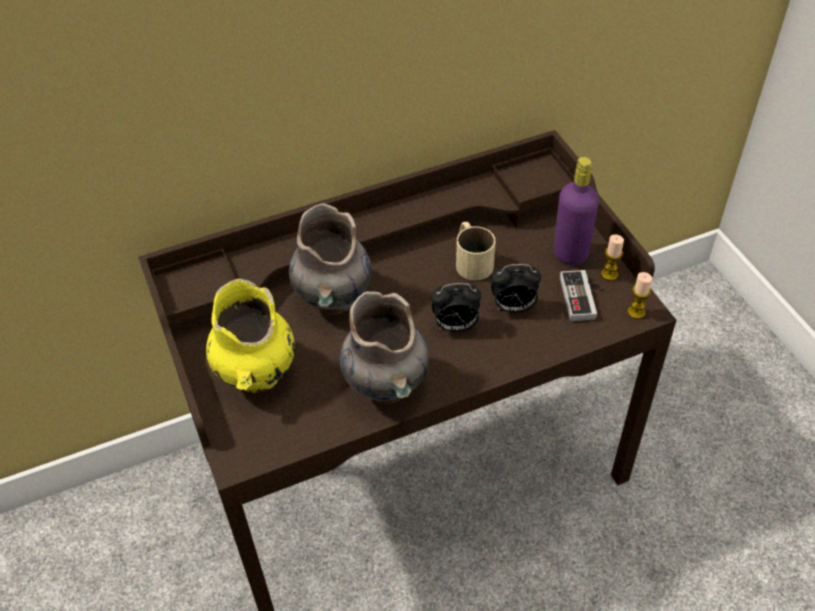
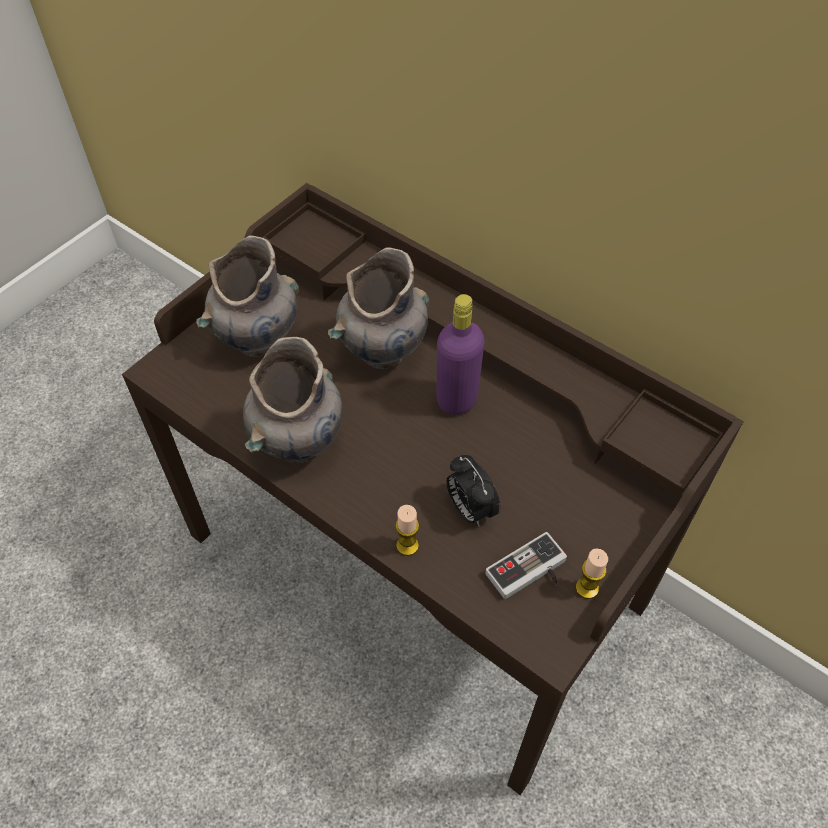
camera: 60 degrees right, 5 degrees up
(257, 376) = (256, 340): yellow vase -> grey vase
(455, 326) = (409, 467): alarm clock -> none
(471, 259) = (514, 441): beige mug -> none
(570, 254) = (591, 533): purple bottle -> purple bottle (456, 399)
(636, 312) = (544, 640): candle -> candle (407, 545)

